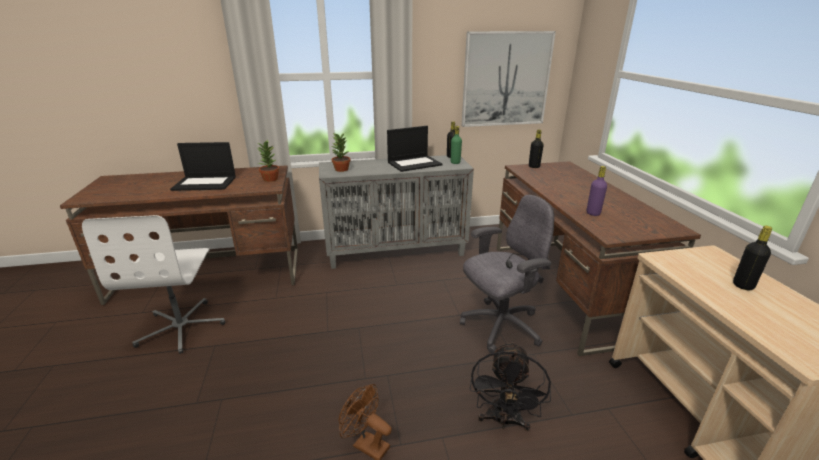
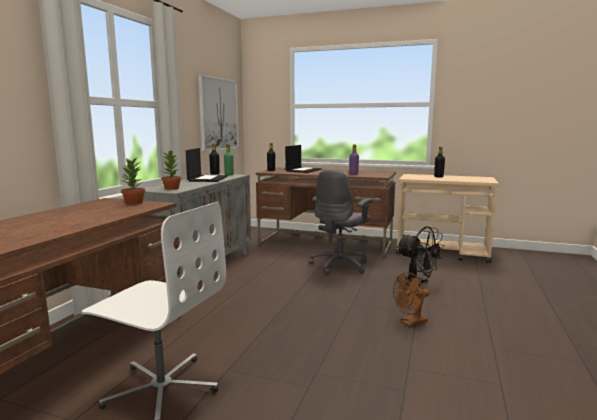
camera: 60 degrees left, 15 degrees down
(205, 183) = (77, 217): laptop -> laptop (303, 170)
(500, 326) = (340, 265): grey office chair -> grey office chair turned 150 degrees counterclockwise

